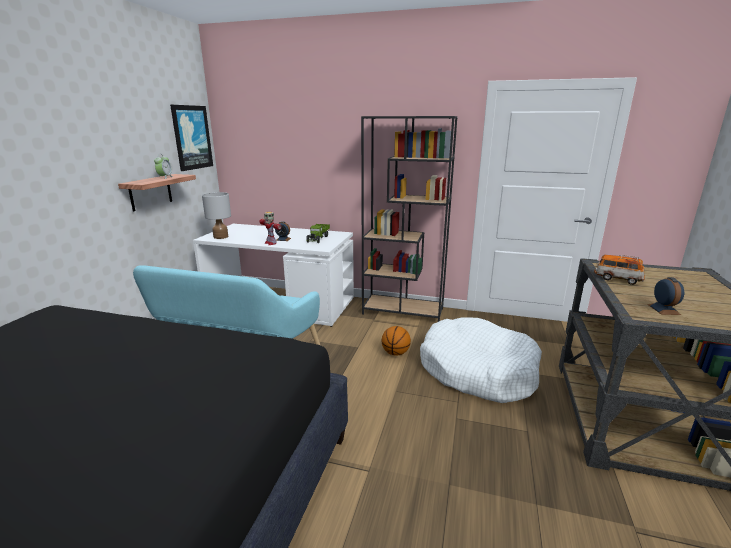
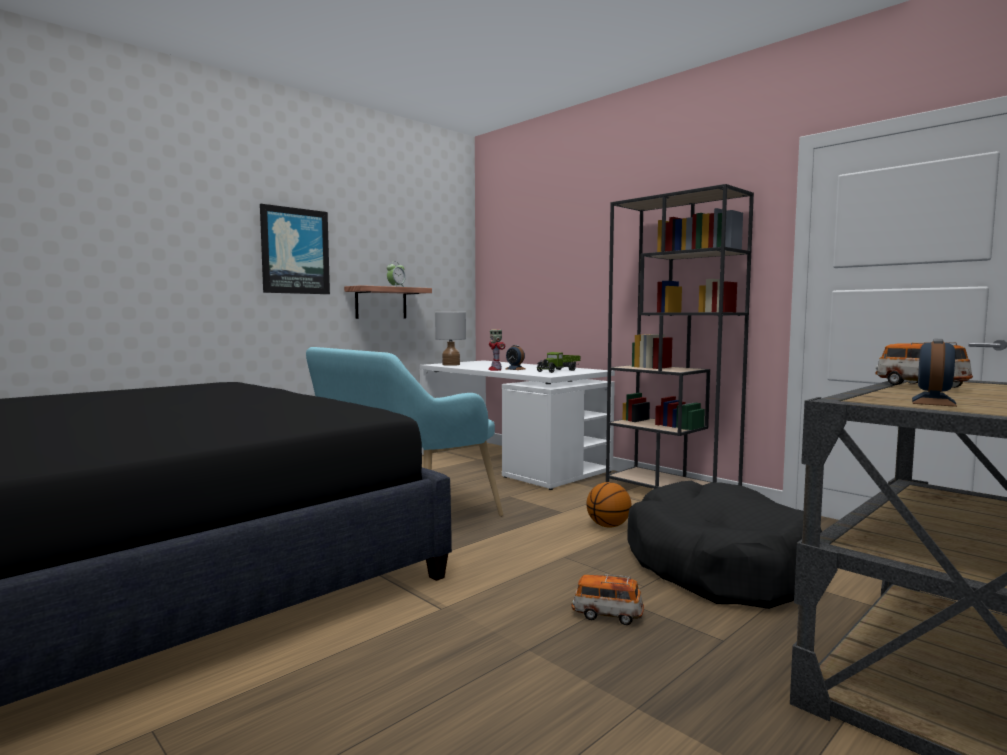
camera: 30 degrees right, 15 degrees down
(191, 137) = (445, 253): picture -> picture (295, 251)
(462, 435) = (607, 615): none -> toy car
(477, 370) = (717, 565): white dog bed -> black dog bed

